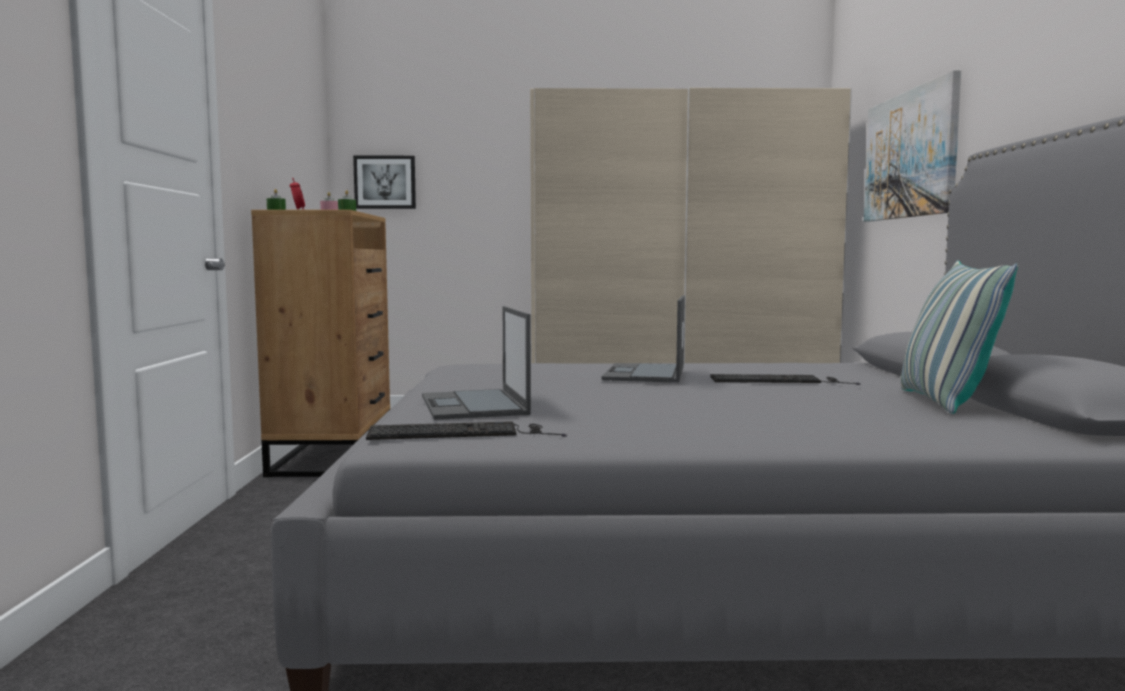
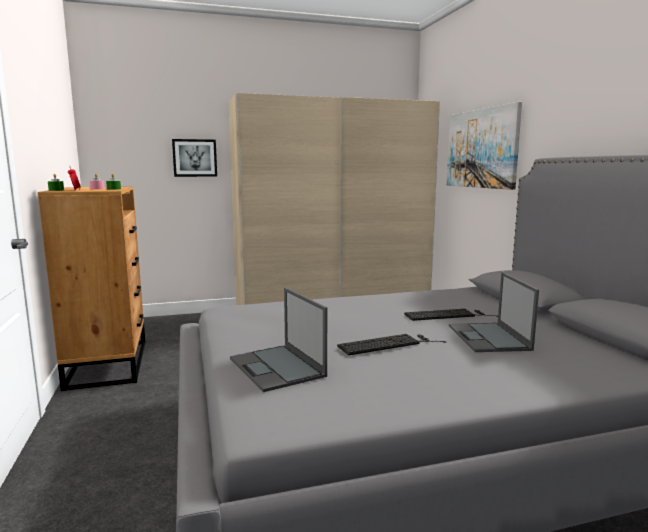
camera: 15 degrees left, 5 degrees up
(385, 182) = (121, 153): picture -> picture (195, 158)
(461, 433) = (296, 408): keyboard -> keyboard (388, 344)
(645, 374) = (362, 314): laptop -> laptop (489, 338)
(944, 402) = (559, 332): pillow -> none

